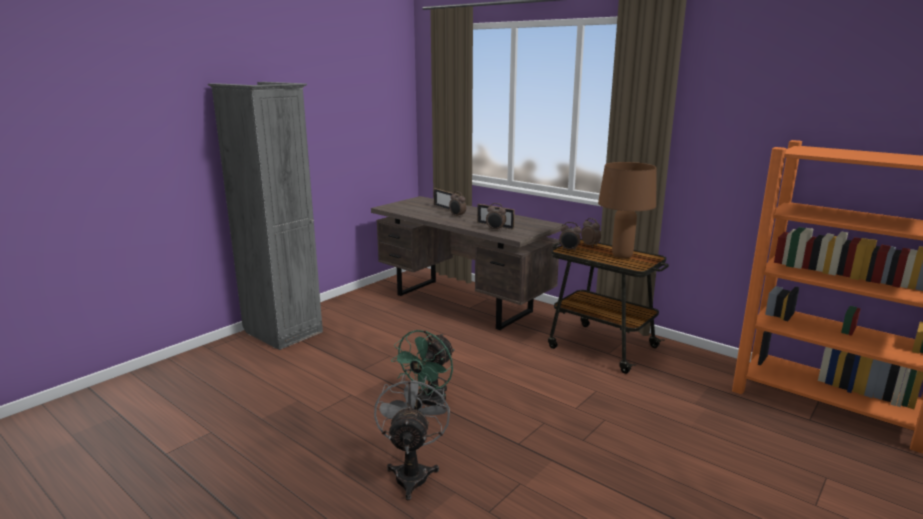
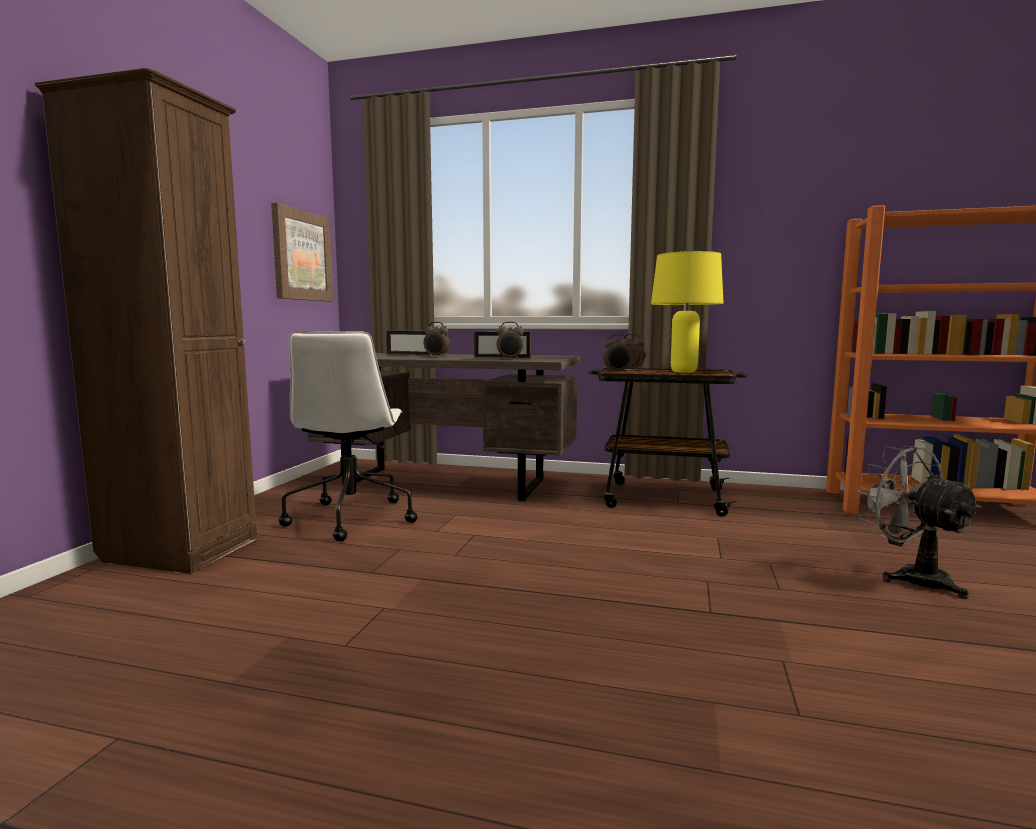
camera: 25 degrees left, 10 degrees down
(284, 332) = (182, 550): grey cabinet -> brown cabinet
(383, 324) = (351, 517): none -> white office chair
(384, 130) = (301, 256): none -> picture
(412, 472) = (612, 693): grey fan -> grey fan (911, 577)
(429, 404) = (526, 593): green fan -> none
(622, 256) = (684, 372): brown table lamp -> yellow table lamp

